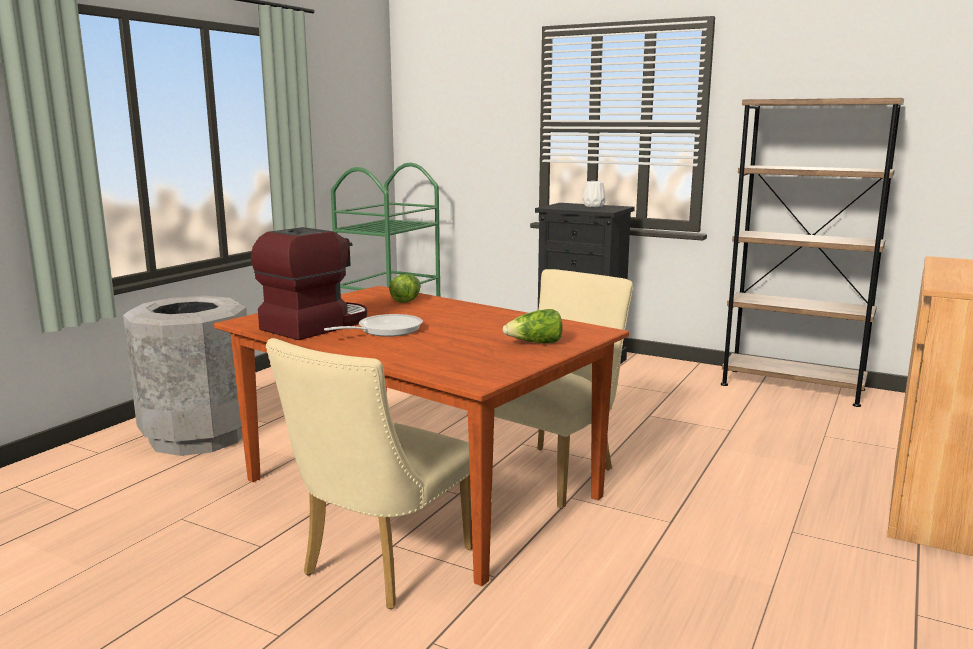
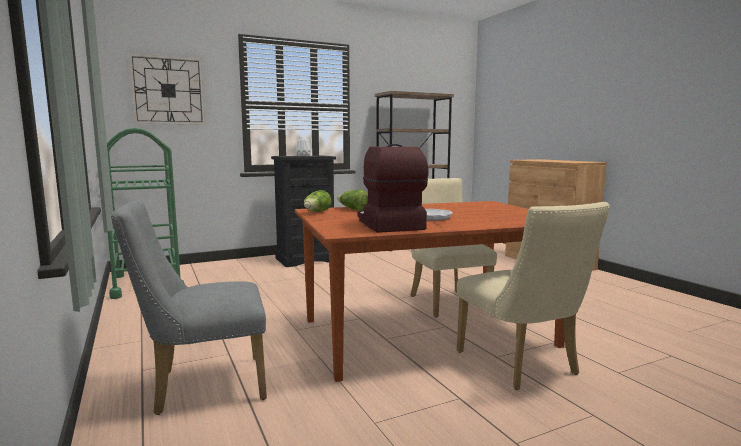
camera: 55 degrees left, 5 degrees down
(198, 436) = (201, 386): grey trash can -> grey chair
(460, 112) = (168, 90): none -> wall clock
(535, 343) = (500, 209): lettuce -> lettuce (316, 212)

